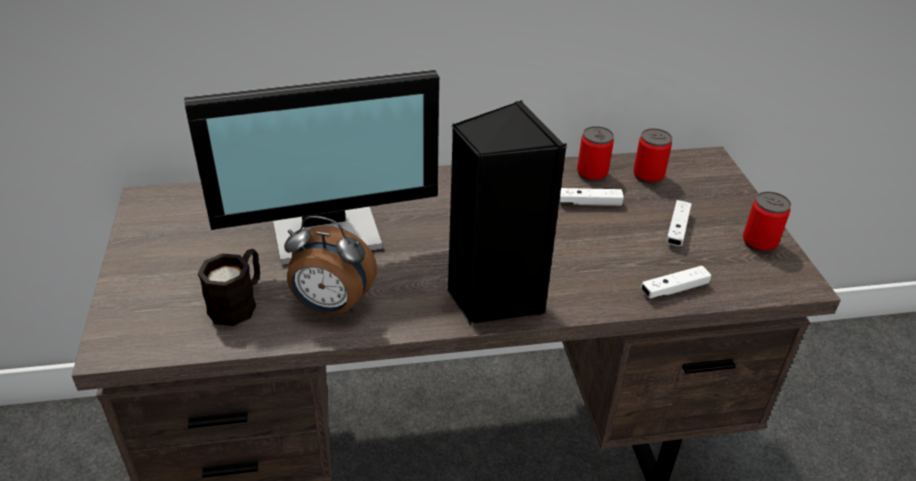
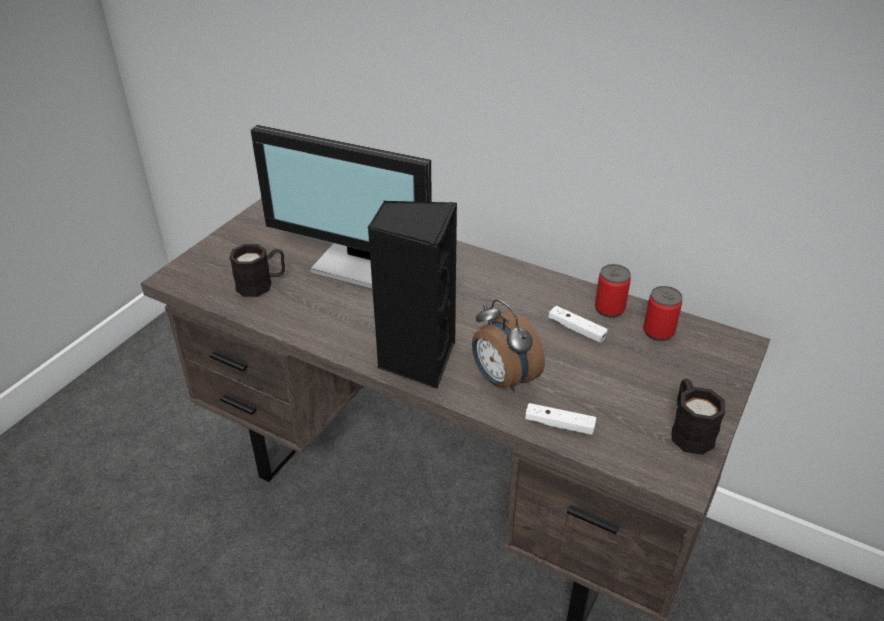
camera: 40 degrees right, 0 degrees up
(331, 306) = (309, 313): alarm clock -> alarm clock (502, 380)
(677, 230) = (625, 384): white game controller -> none
(759, 242) = (688, 430): can -> black mug

